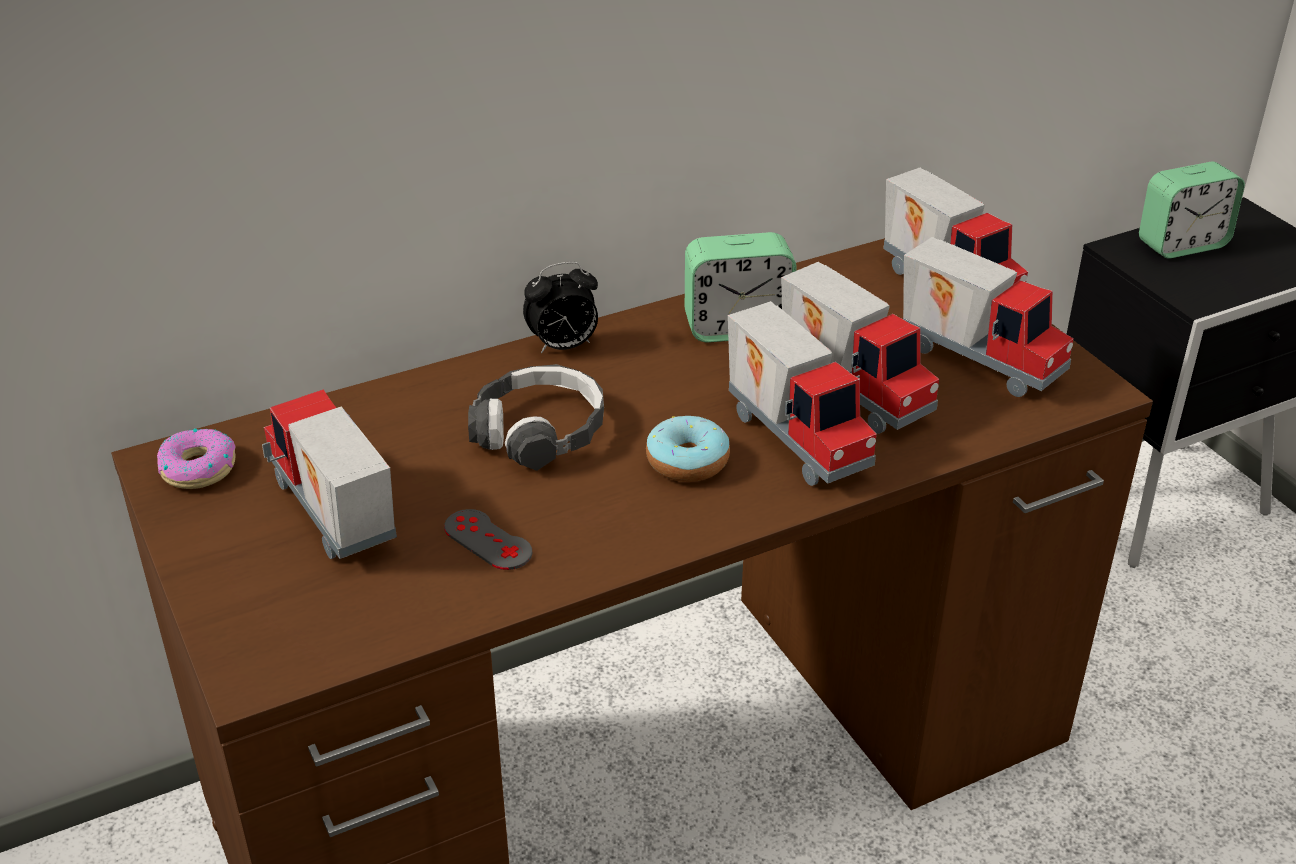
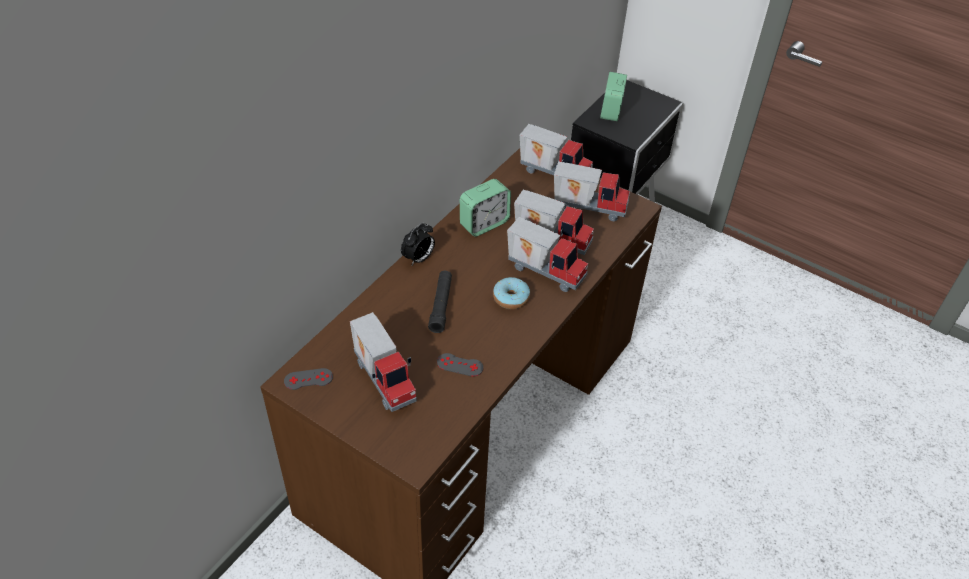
camera: 30 degrees left, 10 degrees up
(198, 468) = (308, 379): donut -> grey game controller
(330, 515) = (386, 379): toy truck -> toy truck turned 150 degrees counterclockwise
(539, 431) = (441, 305): headphones -> black flashlight
(1182, 244) = (611, 111): alarm clock -> alarm clock turned 150 degrees clockwise

